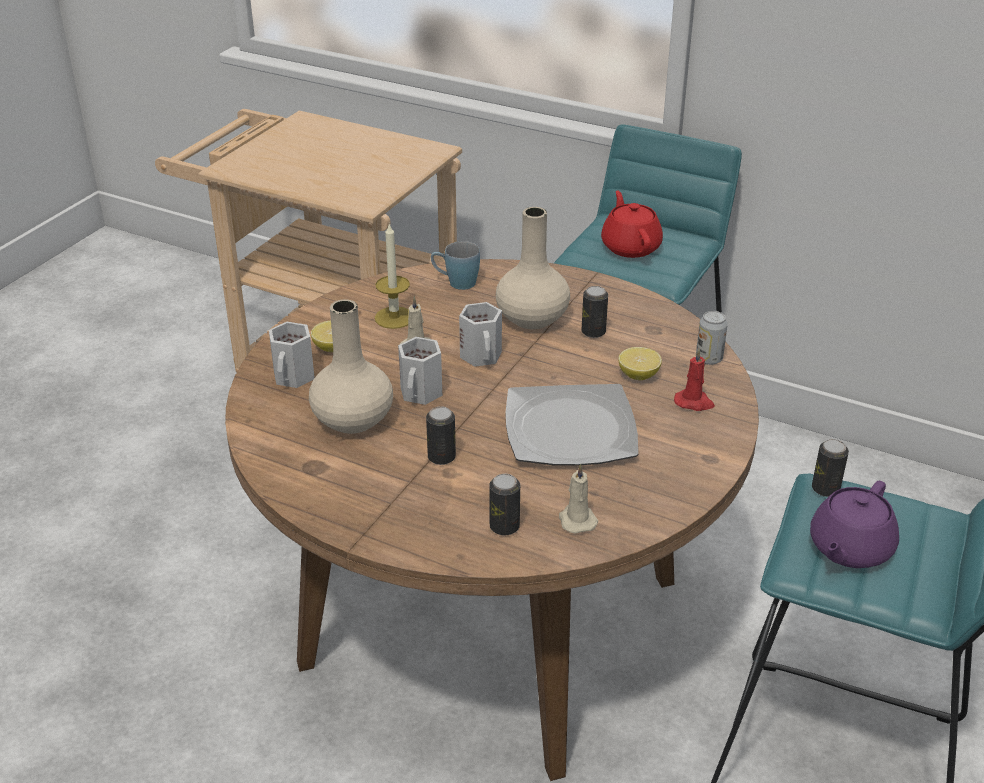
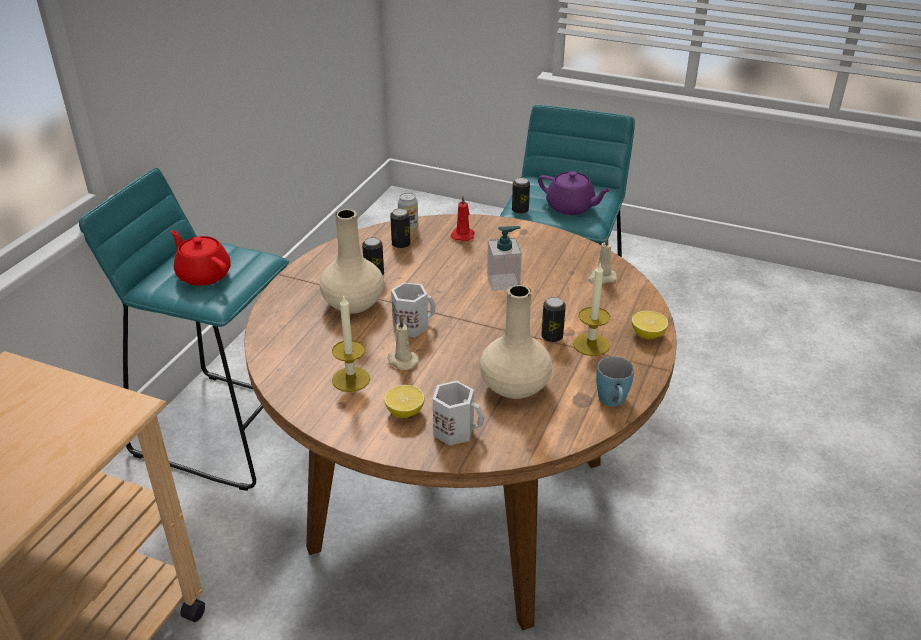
camera: 95 degrees left, 0 degrees up
(418, 488) = (591, 344): none -> candle
(422, 393) = (470, 353): white mug -> none
(455, 283) = (289, 348): blue mug -> blue mug (613, 402)
(504, 527) = (619, 305): can -> can (401, 244)
(571, 429) = (503, 282): plate -> soap dispenser
(630, 246) = (203, 274): red teapot -> red teapot turned 60 degrees clockwise
(638, 375) = (432, 255): lemon -> lemon (648, 334)

